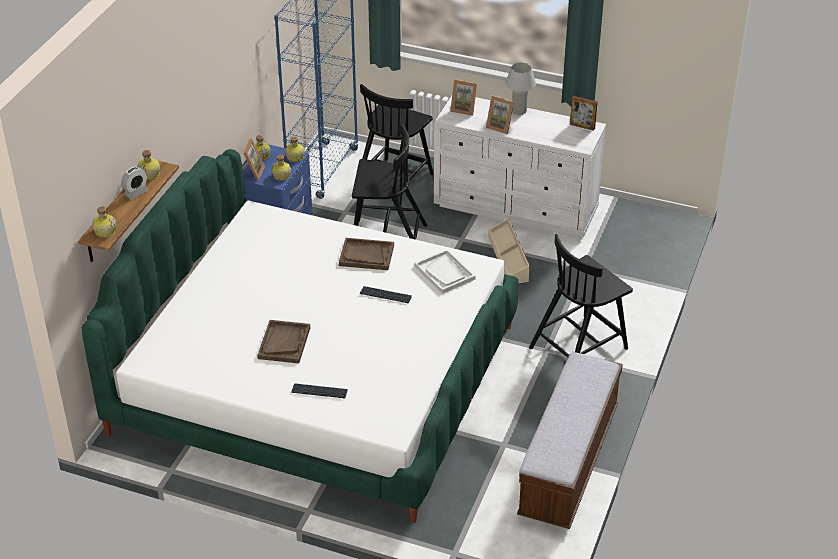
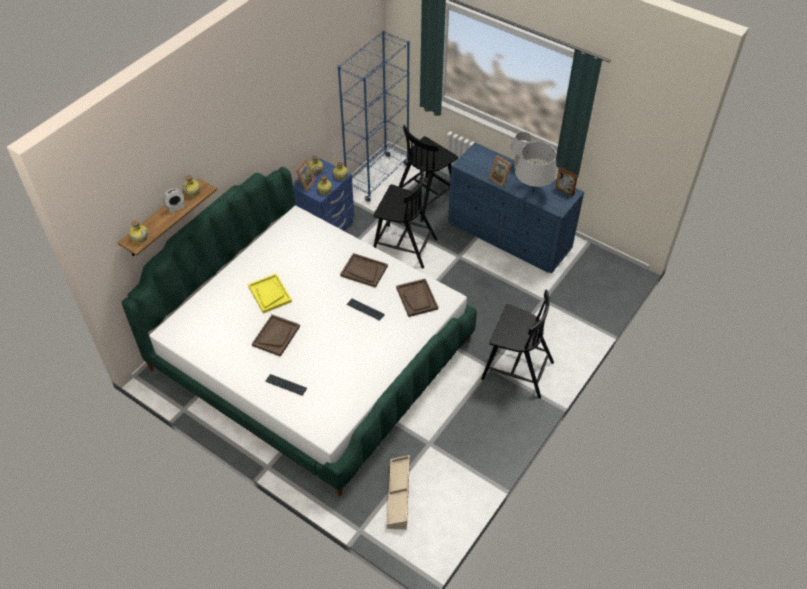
camera: 15 degrees right, 10 degrees up
(256, 300) = (269, 294): none -> yellow tray
(445, 273) = (417, 298): white tray -> brown tray
(464, 109) = (478, 158): picture frame -> none
(509, 258) = (488, 280): beige storage box -> beige storage box (399, 495)
(517, 207) = (510, 237): white dresser -> blue dresser
(544, 133) = (532, 192): none -> grey table lamp
(568, 462) = (473, 471): bench -> none
(579, 347) = (516, 370): black chair -> black chair turned 135 degrees counterclockwise

